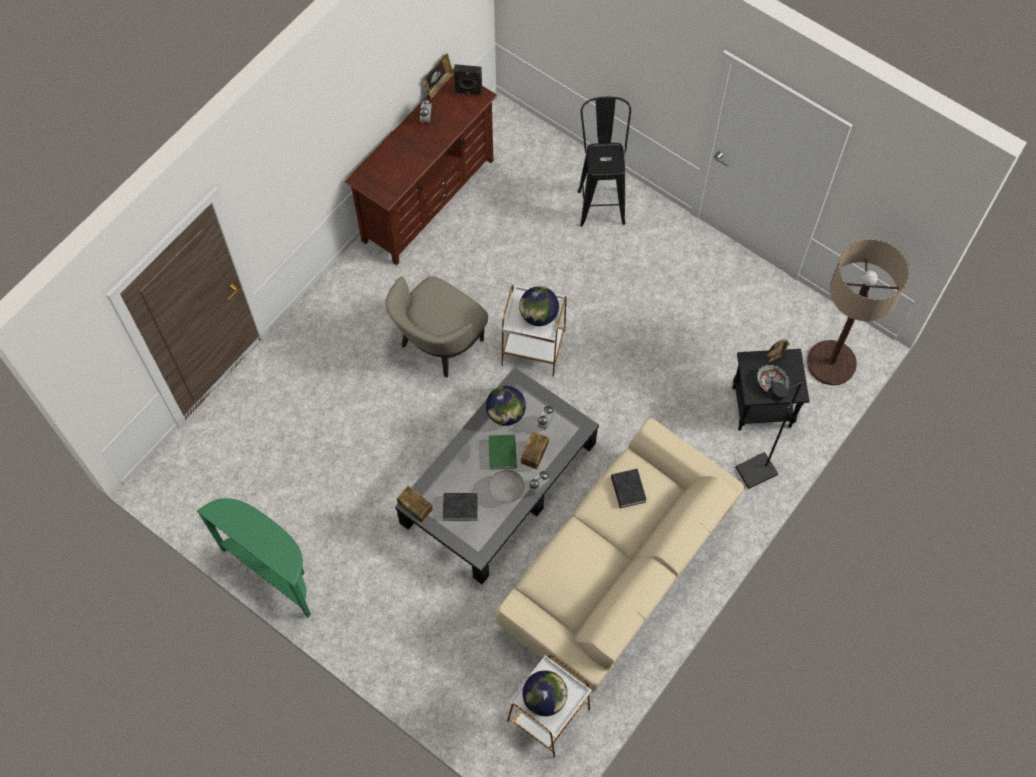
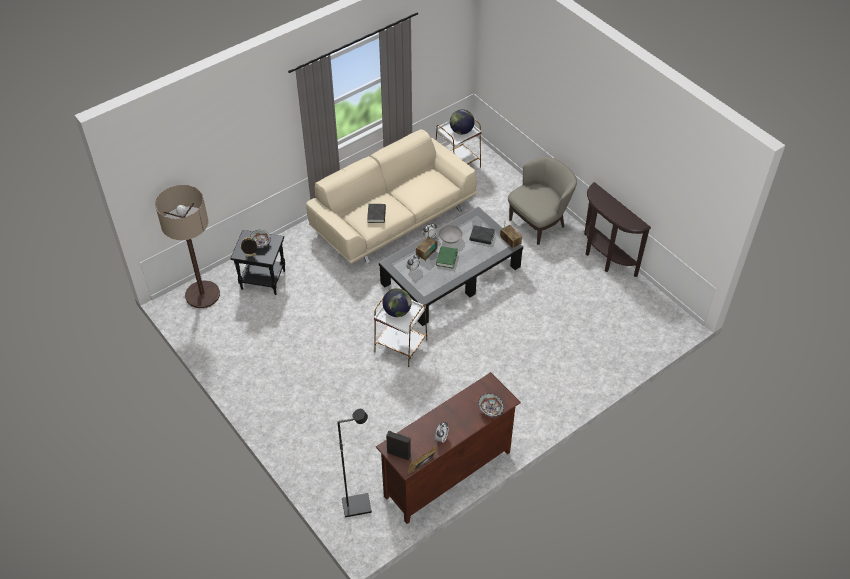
camera: 165 degrees left, 15 degrees down
(274, 571) = (604, 258): green console table -> brown console table
(377, 164) = (490, 409): none -> bowl
(439, 344) = (467, 364): beige armchair -> beige armchair (539, 223)
(505, 414) = (437, 279): globe -> none
(600, 200) = (309, 442): black stool -> none
(756, 472) = (286, 247): black floor lamp -> black floor lamp (357, 505)

